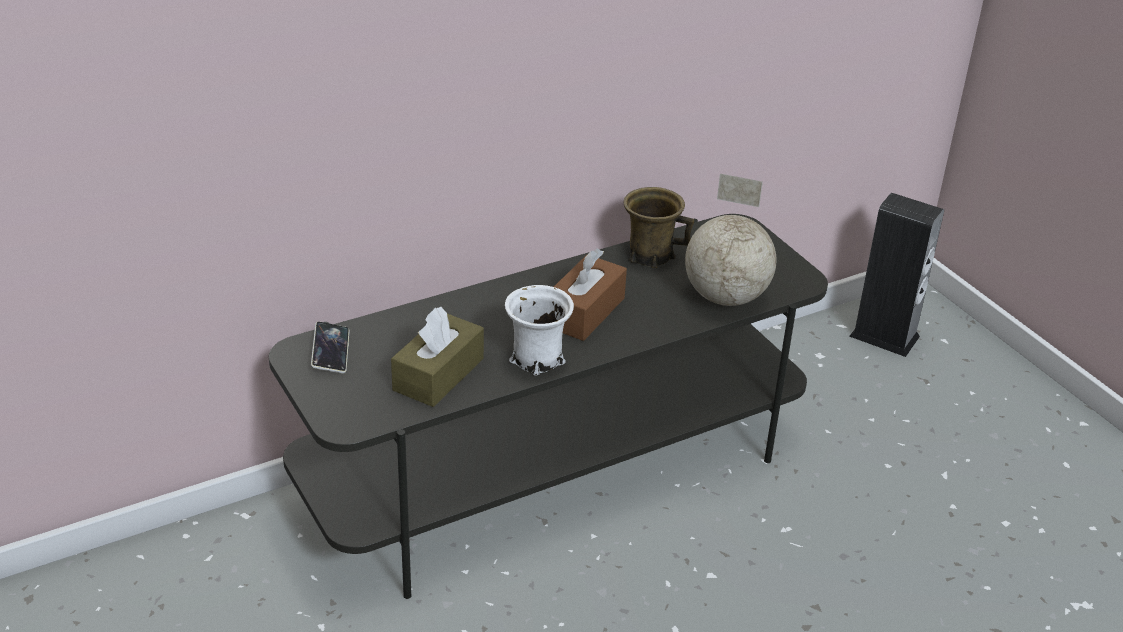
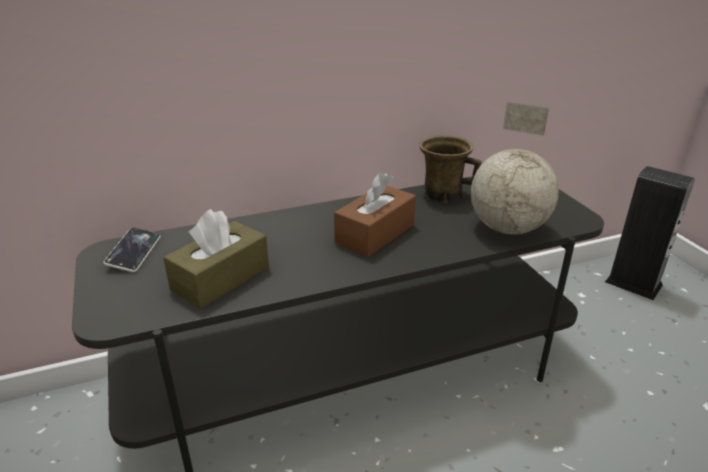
camera: 10 degrees right, 5 degrees down
(536, 360) = (318, 271): white mug -> none

